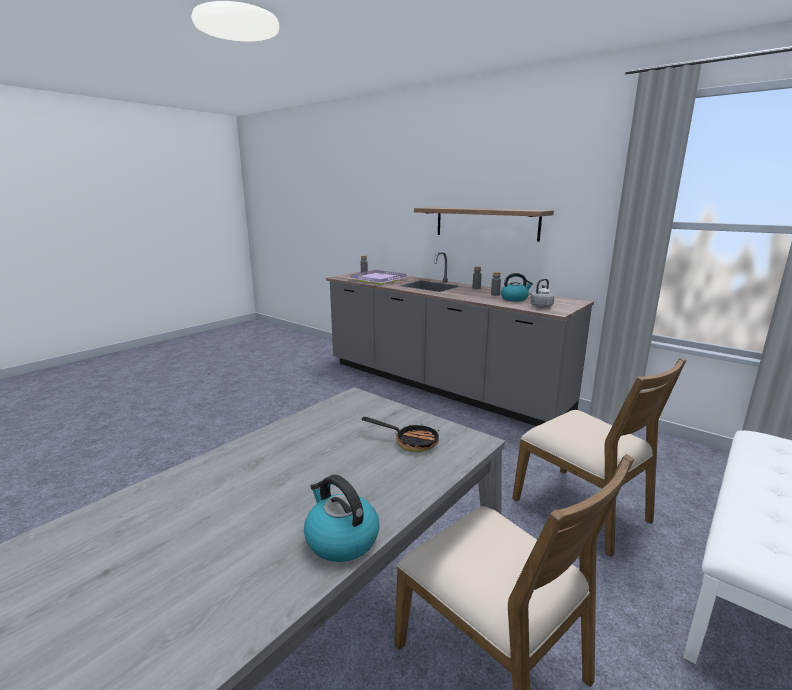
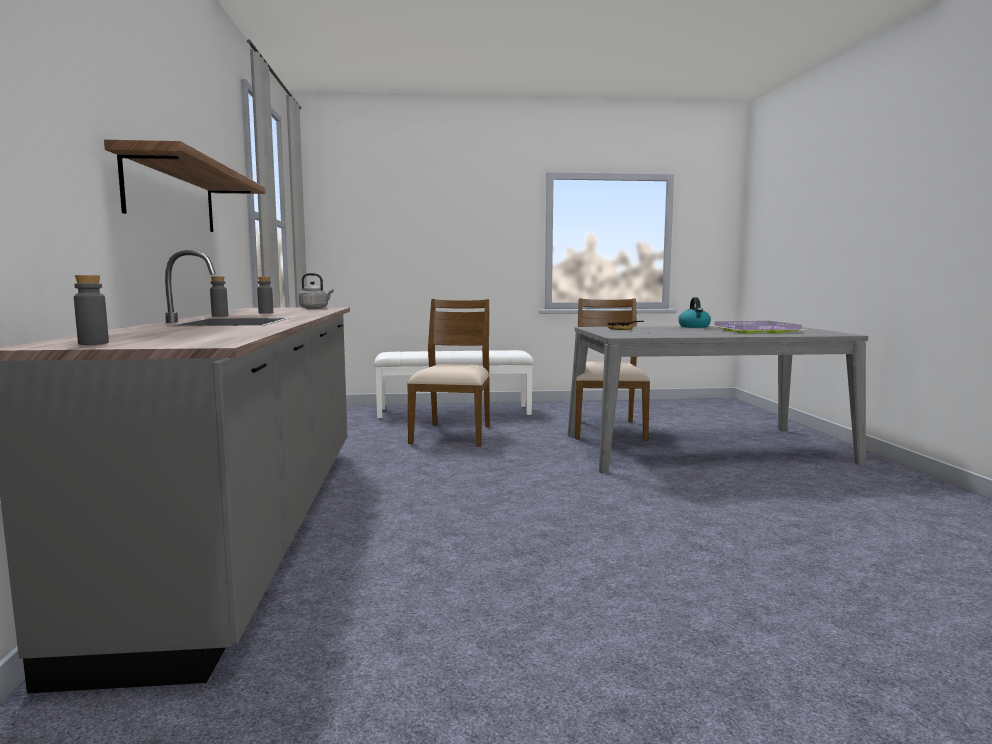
camera: 135 degrees left, 10 degrees down
(378, 279) = (194, 333): purple tray -> purple tray (755, 331)
(514, 299) = (283, 311): kettle -> none

